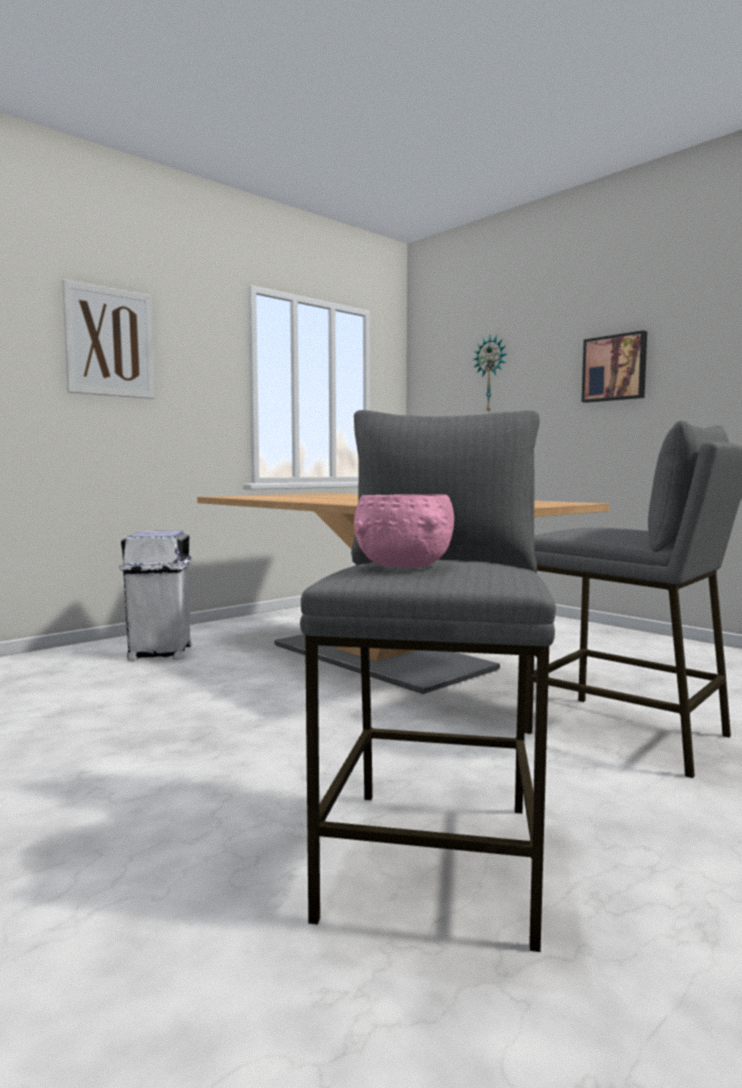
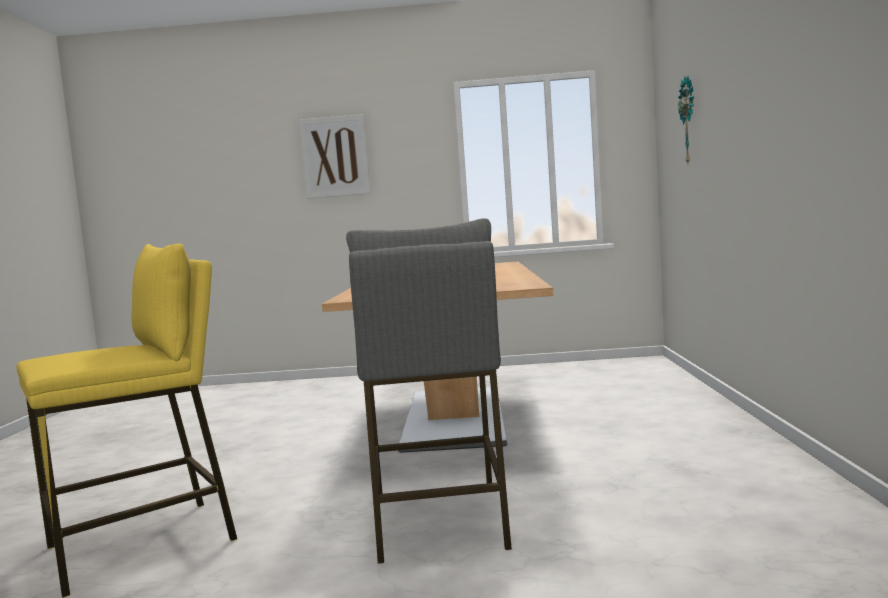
camera: 45 degrees right, 0 degrees up
(160, 653) = (343, 391): white trash can -> none
(404, 566) = (85, 351): pink bowl -> none
(435, 858) = (142, 544): grey stool -> yellow stool
(615, 368) = (752, 104): picture -> none

